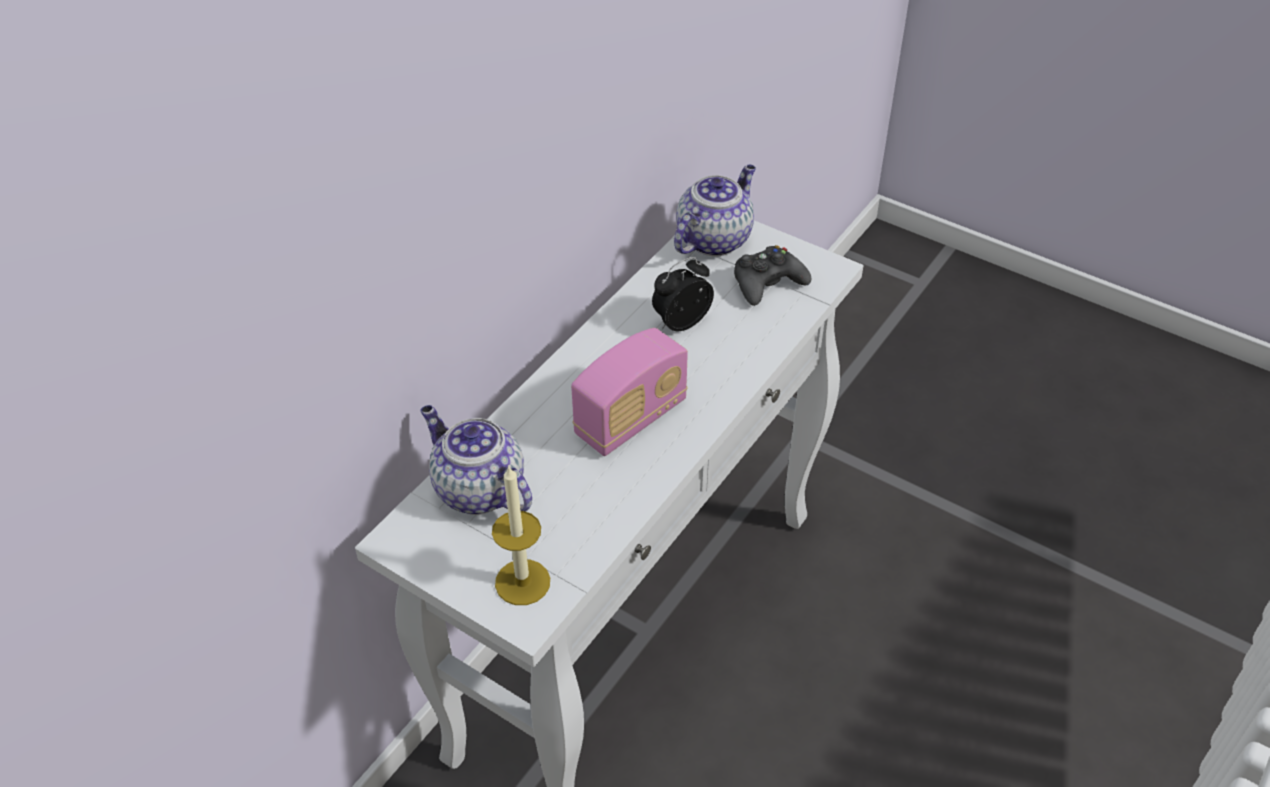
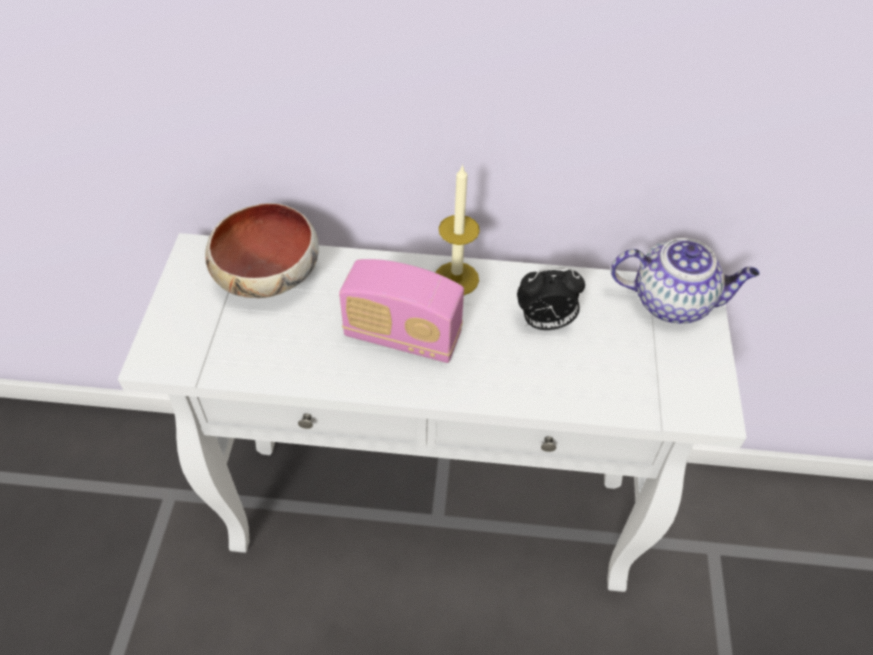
camera: 60 degrees right, 5 degrees up
(477, 489) = (268, 274): teapot -> bowl
(522, 582) = (187, 341): candle -> candle (456, 279)
(681, 322) = (545, 323): alarm clock -> alarm clock turned 150 degrees clockwise
(767, 283) = (648, 366): black game controller -> none

